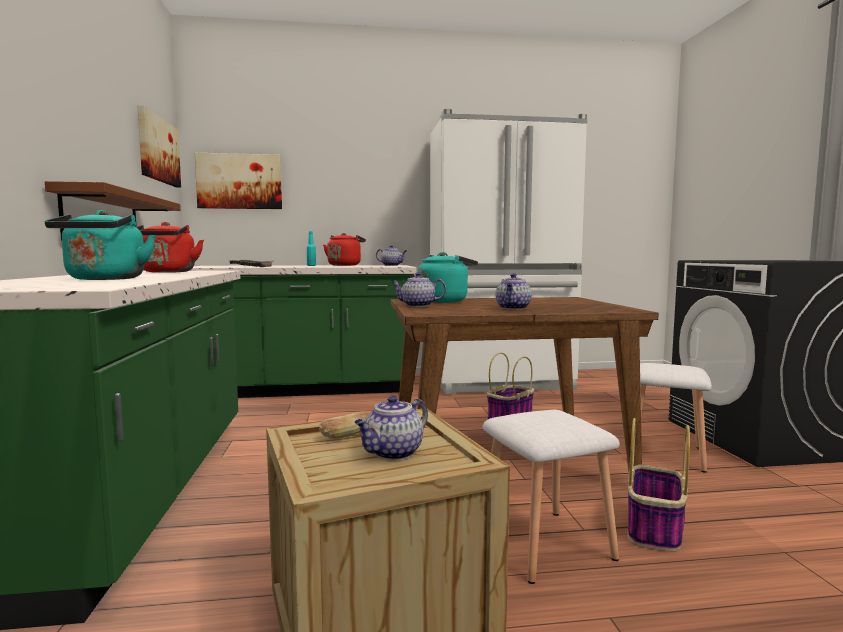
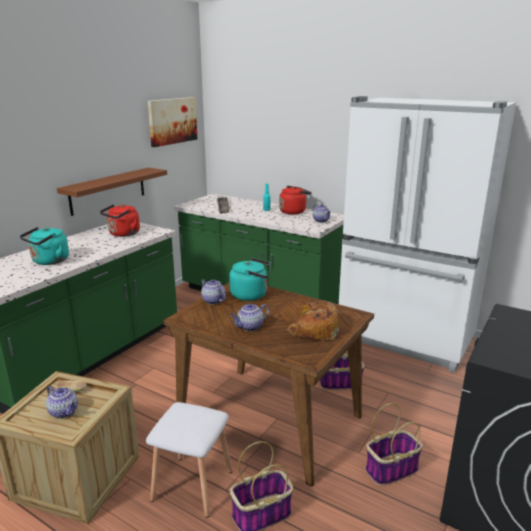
camera: 40 degrees right, 15 degrees up
(239, 181) = (237, 133): picture -> none
(393, 453) = (64, 412): teapot -> teapot turned 135 degrees counterclockwise
(569, 303) = (313, 329): none -> bread
(664, 453) = (392, 469): white stool -> basket

